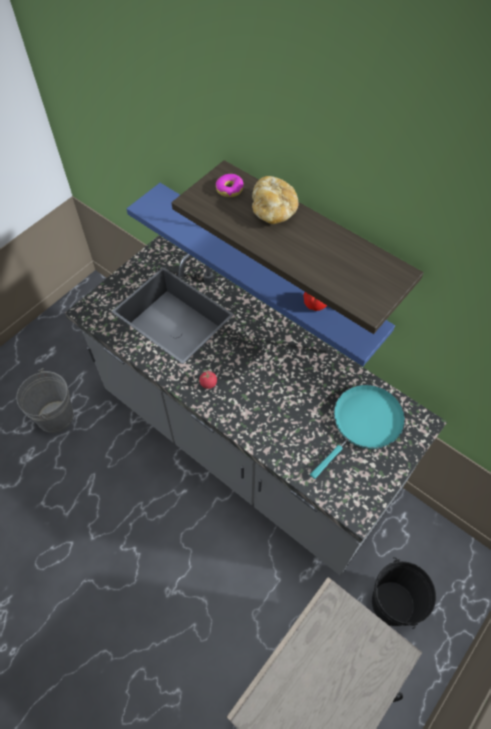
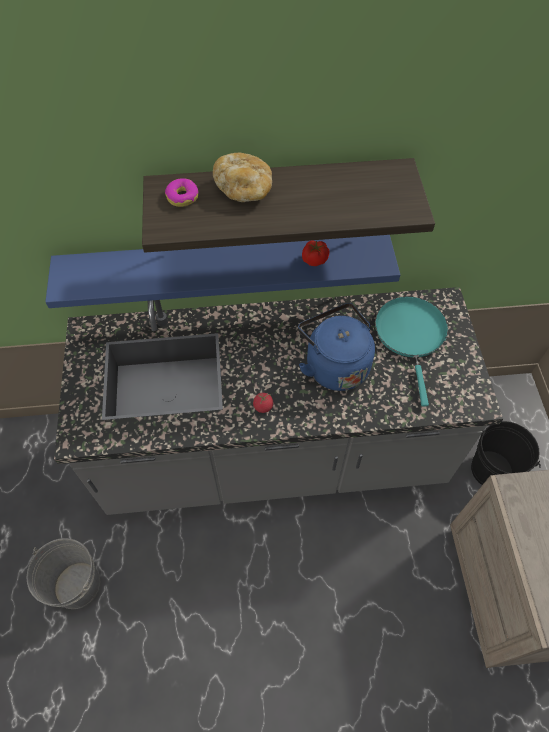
camera: 45 degrees left, 0 degrees up
(285, 397) = (334, 364): none -> blue kettle

